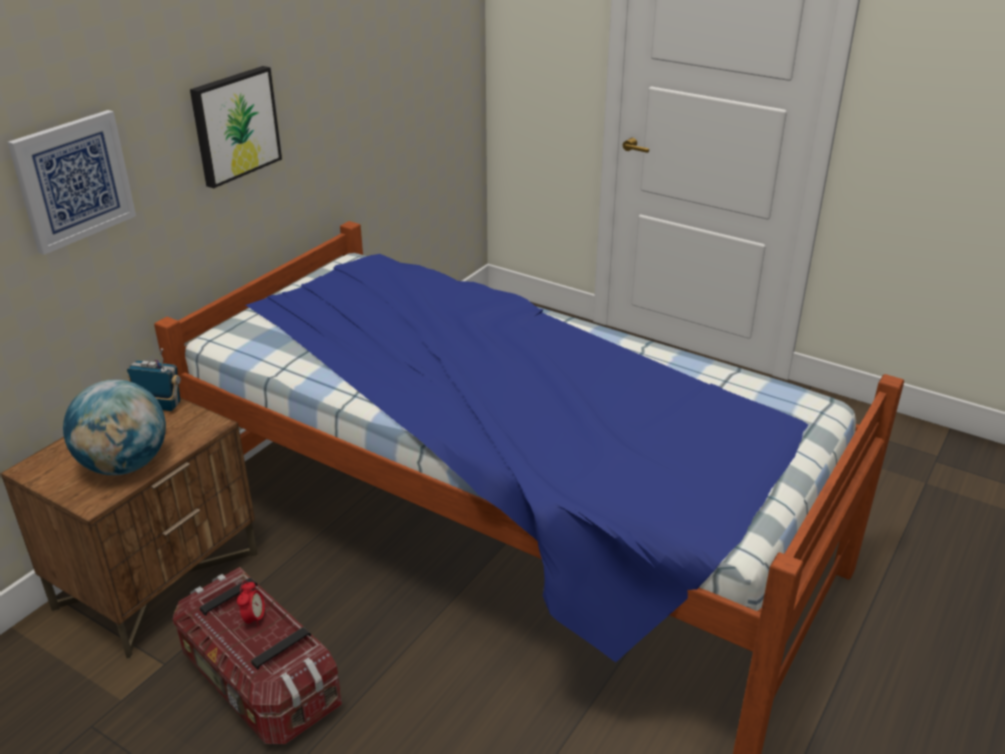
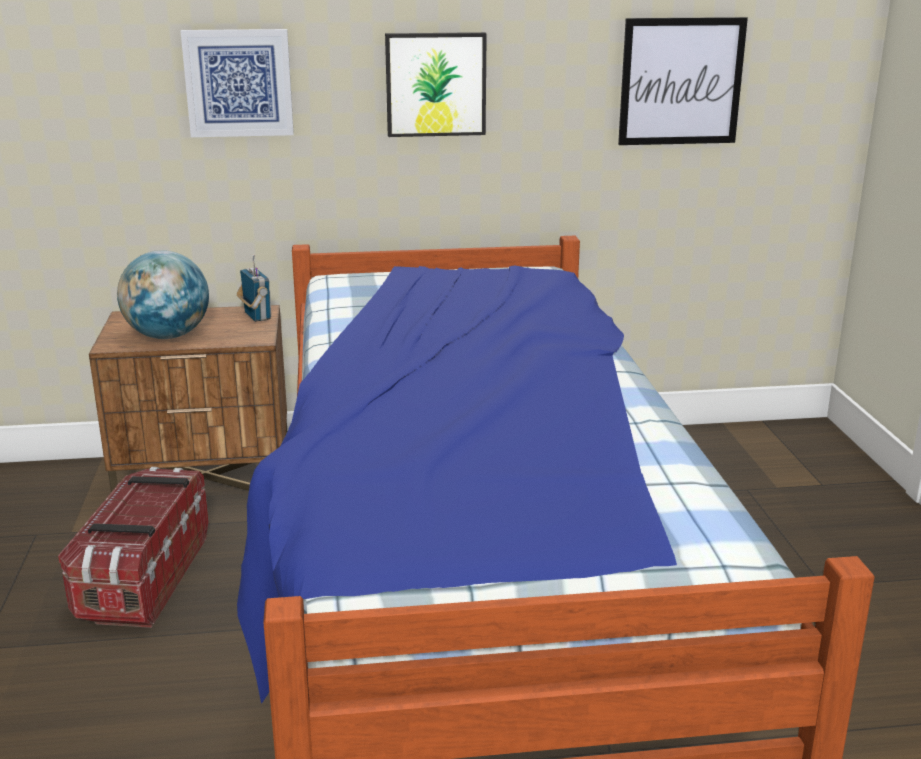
camera: 50 degrees right, 10 degrees down
(254, 619) = (148, 506): alarm clock -> none
(389, 69) = (681, 81): none -> picture

